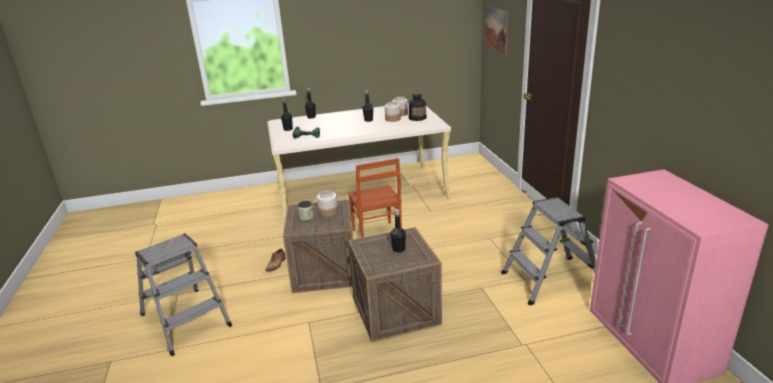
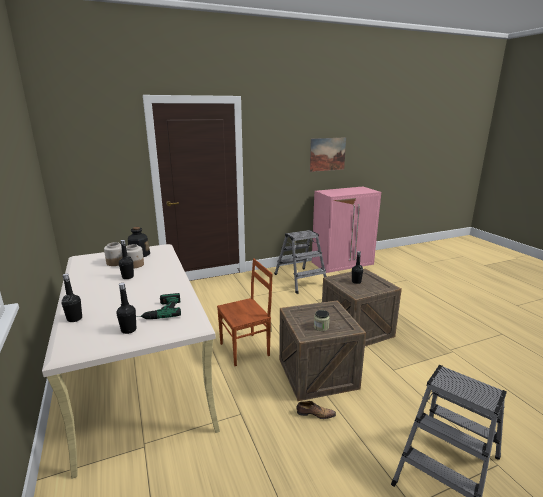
camera: 100 degrees left, 5 degrees down
(328, 212) = (310, 315): jar -> none
(496, 29) = (85, 162): picture -> picture (327, 154)

